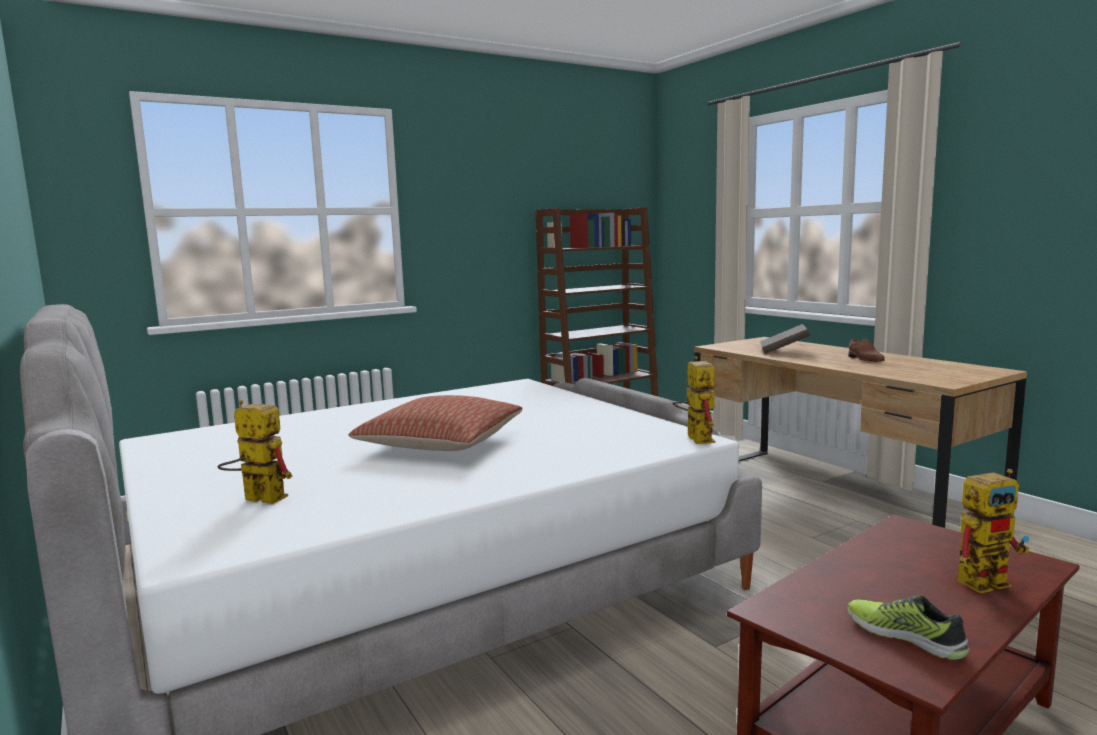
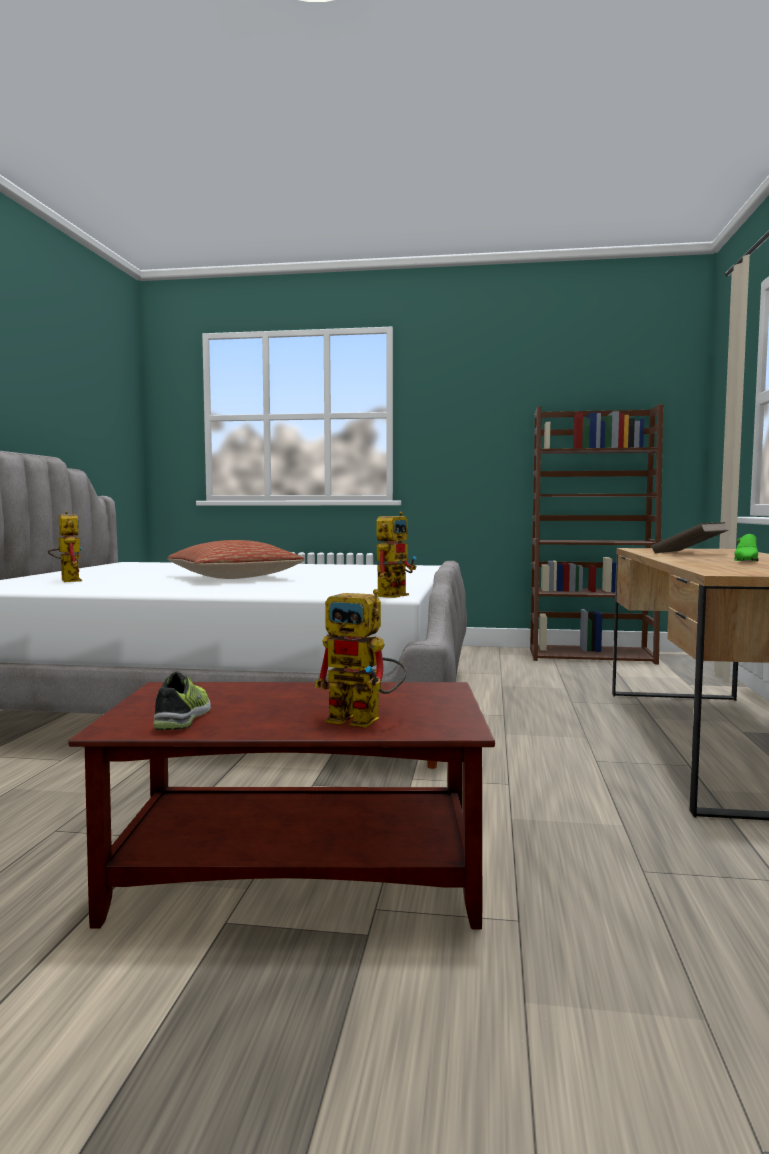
camera: 40 degrees right, 5 degrees down
(865, 359) = (746, 561): brown shoe -> green shoe

